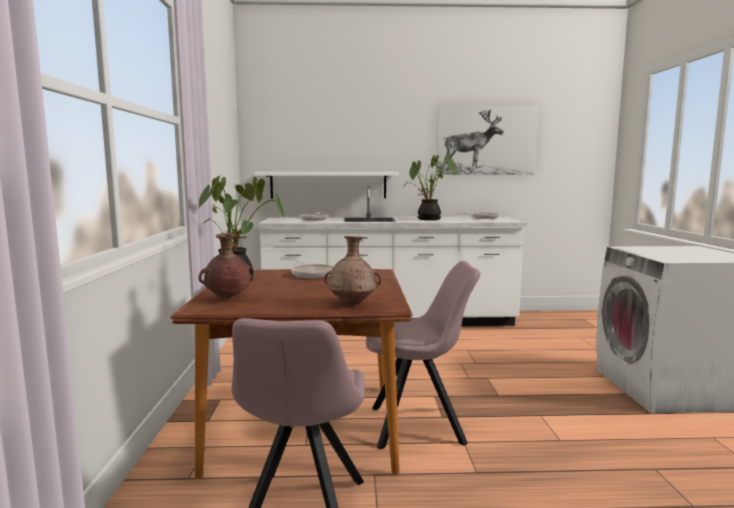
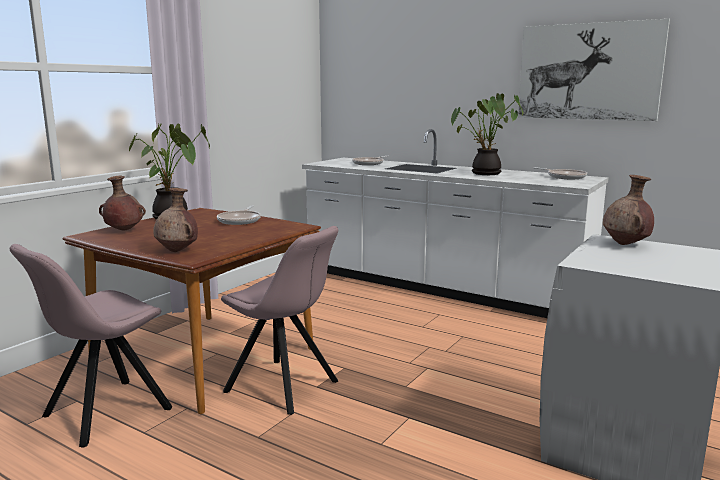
camera: 35 degrees right, 5 degrees up
(328, 185) = (399, 125): white shelf -> none
(643, 249) = (626, 244): none -> brown vase

